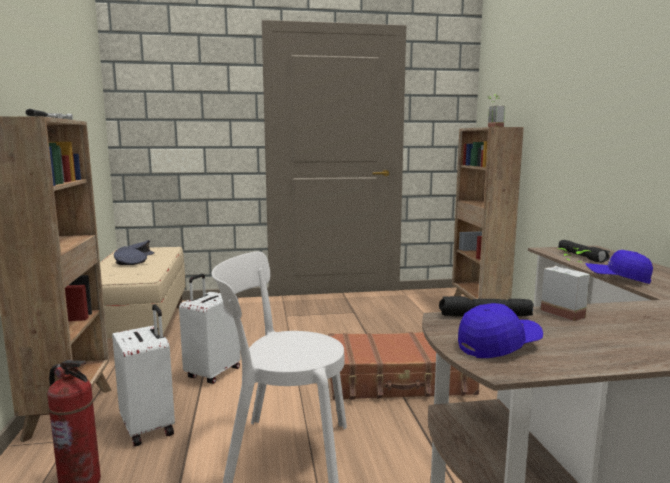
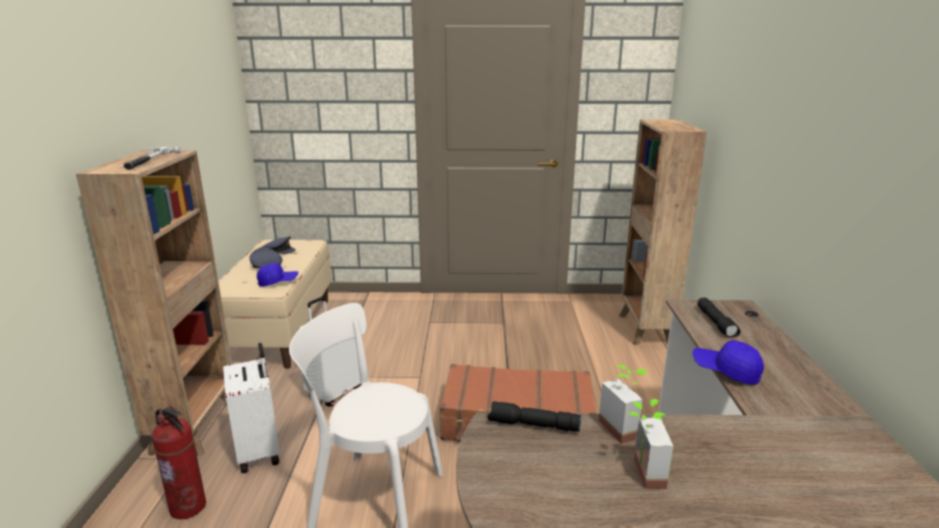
camera: 10 degrees right, 10 degrees up
(492, 127) = (672, 126): potted plant -> potted plant (640, 473)
(499, 346) = (516, 476): blue cap -> blue cap (278, 282)

